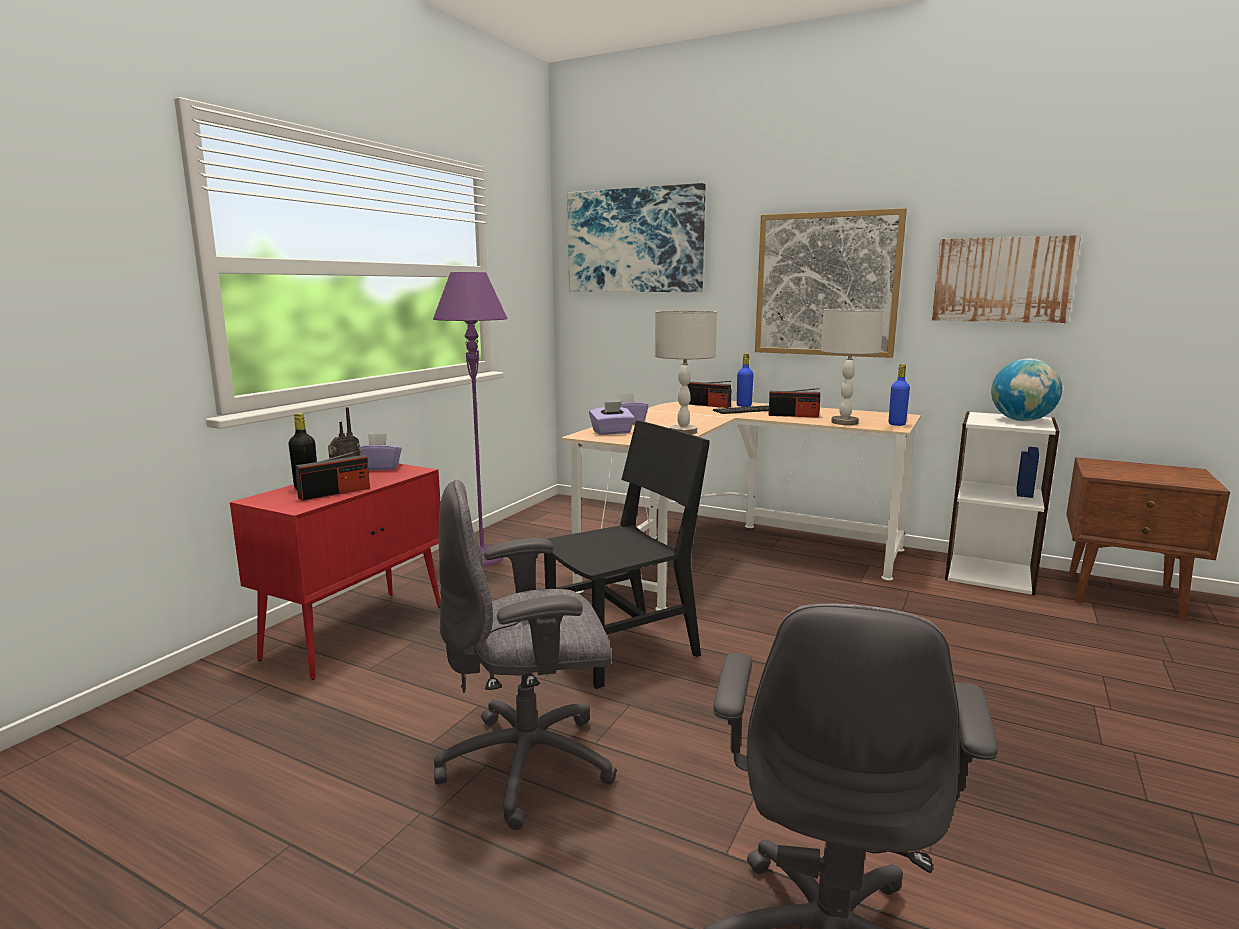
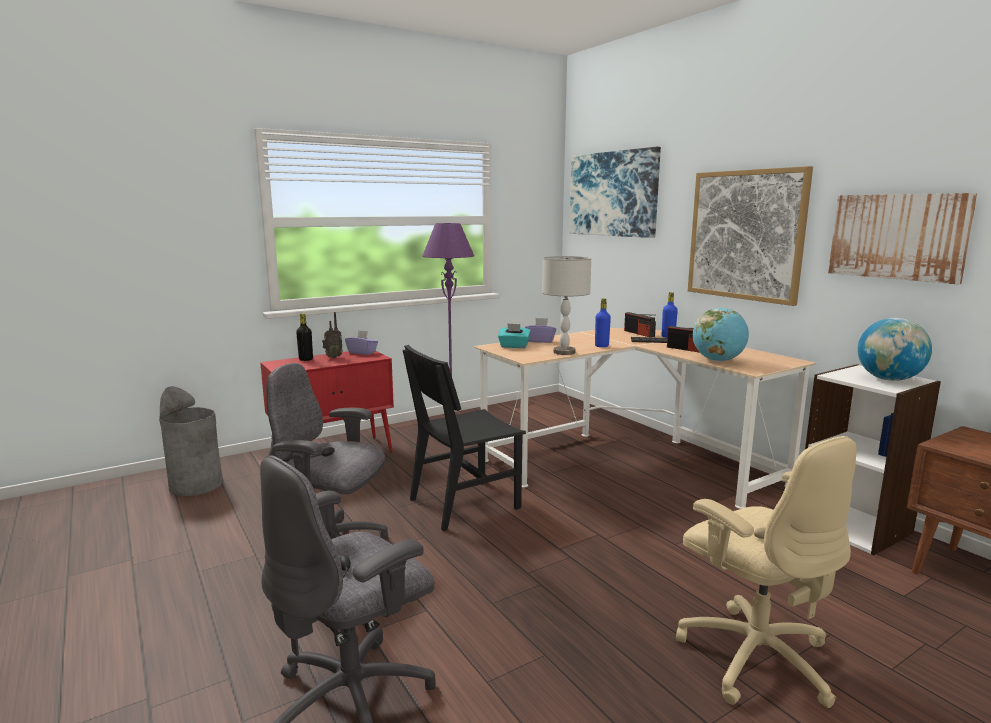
camera: 30 degrees right, 0 degrees up
(161, 738) = (196, 485): none -> grey trash can
(335, 493) = (313, 364): radio -> none
(612, 432) = (514, 346): purple tissue box -> turquoise tissue box
(623, 649) = (464, 503): black chair -> black chair turned 150 degrees clockwise
(845, 422) = (718, 361): grey table lamp -> globe
(897, 424) = (764, 368): blue bottle -> blue bottle (601, 346)
(1086, 718) = (754, 656): none -> beige office chair

